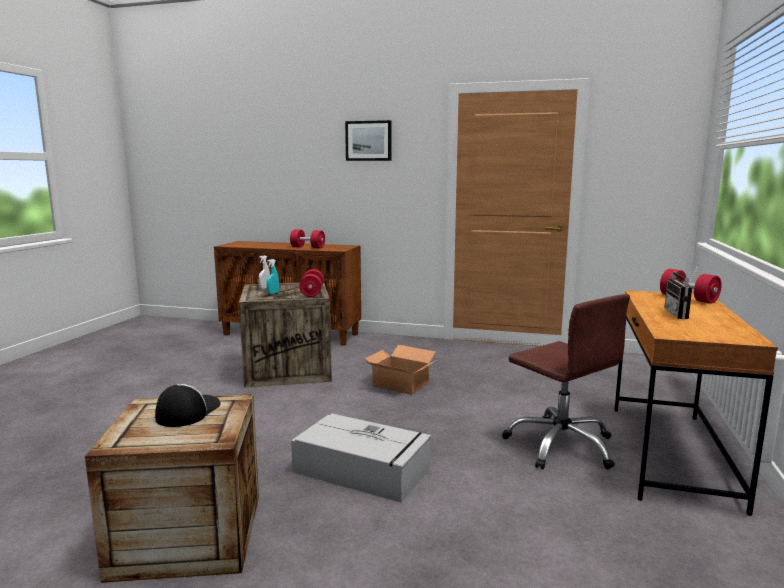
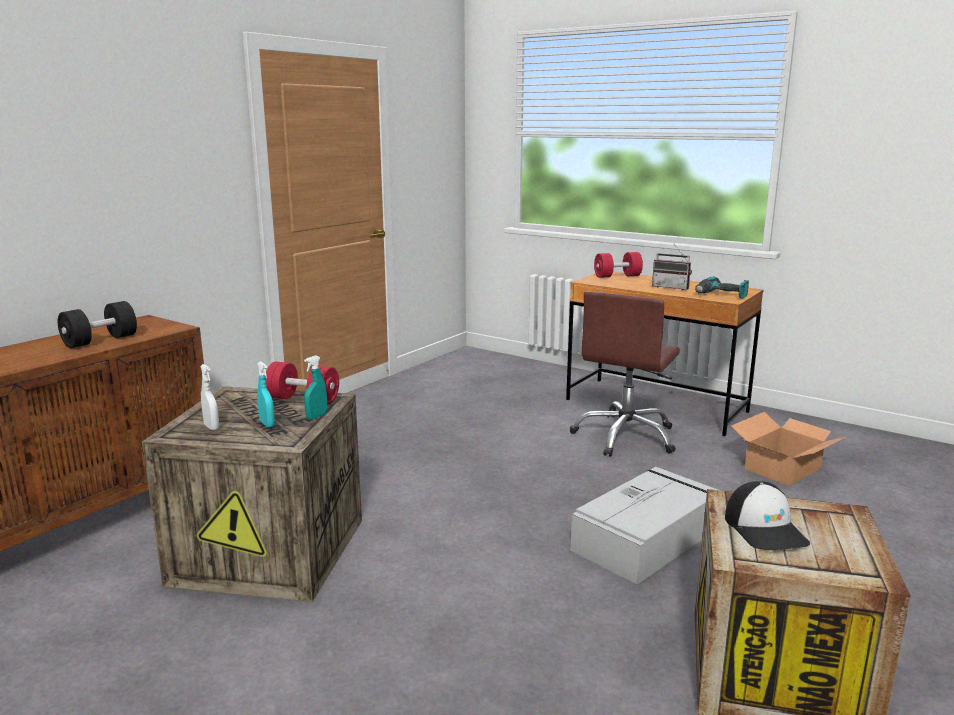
camera: 70 degrees left, 5 degrees up
(187, 411) = (765, 529): cap -> cap turned 135 degrees counterclockwise
(288, 297) = (316, 416): none -> turquoise spray bottle
(307, 247) = (100, 341): red dumbbell -> black dumbbell
(368, 141) = (132, 121): picture -> none
(400, 385) = (420, 477): cardboard box -> cardboard box (783, 468)
(561, 445) = (626, 436): brown office chair -> brown office chair turned 135 degrees clockwise
(684, 331) = (721, 295): none -> power drill

